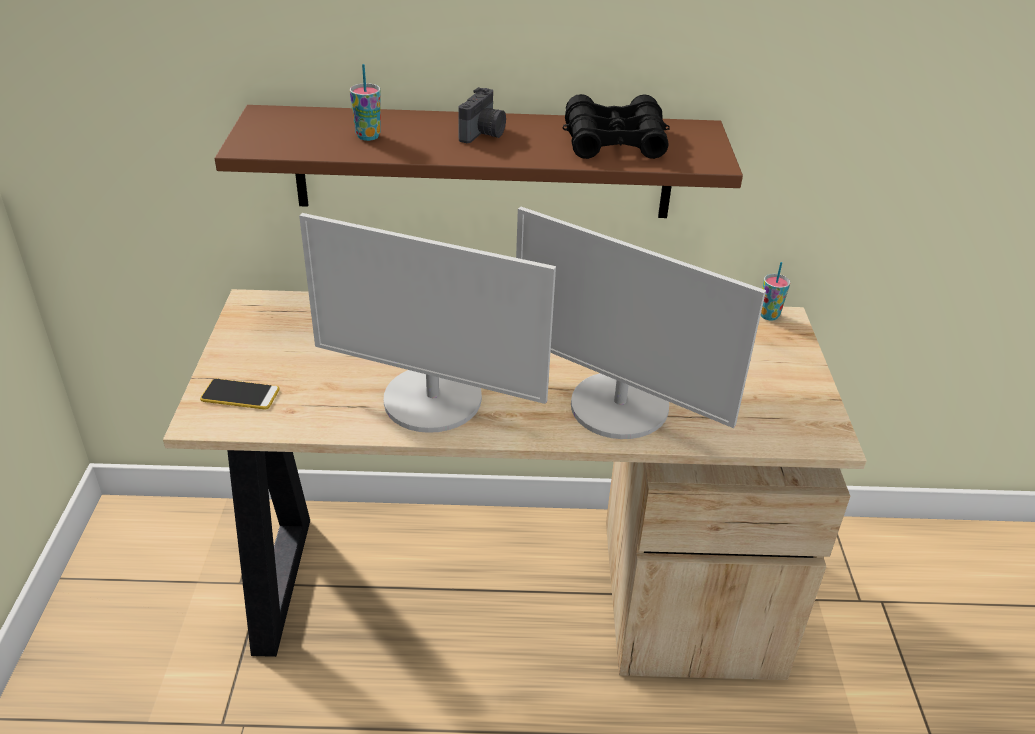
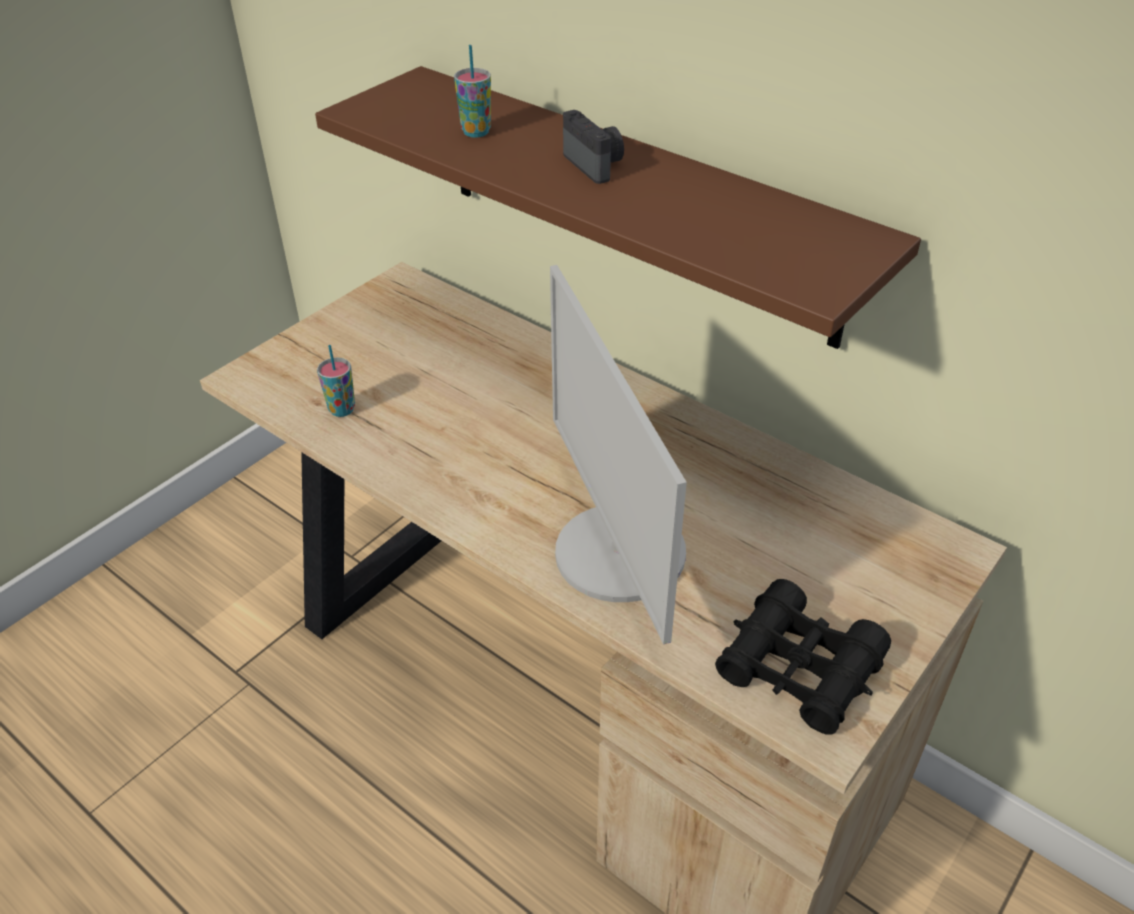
camera: 40 degrees right, 5 degrees up
(240, 395) = (296, 367): phone -> none
(432, 400) = (444, 452): monitor -> none
(483, 134) = (596, 165): camera -> camera turned 90 degrees counterclockwise
(614, 142) = (731, 221): black binoculars -> black binoculars (799, 668)
(769, 315) = (940, 536): cup -> cup (342, 410)

